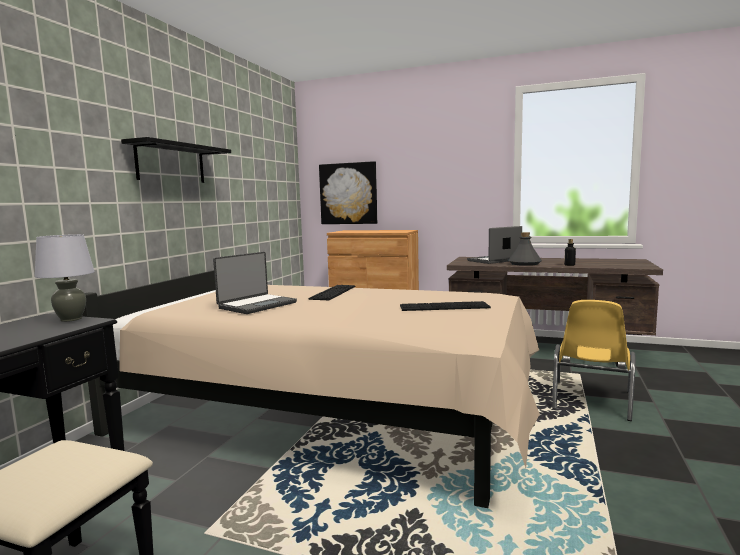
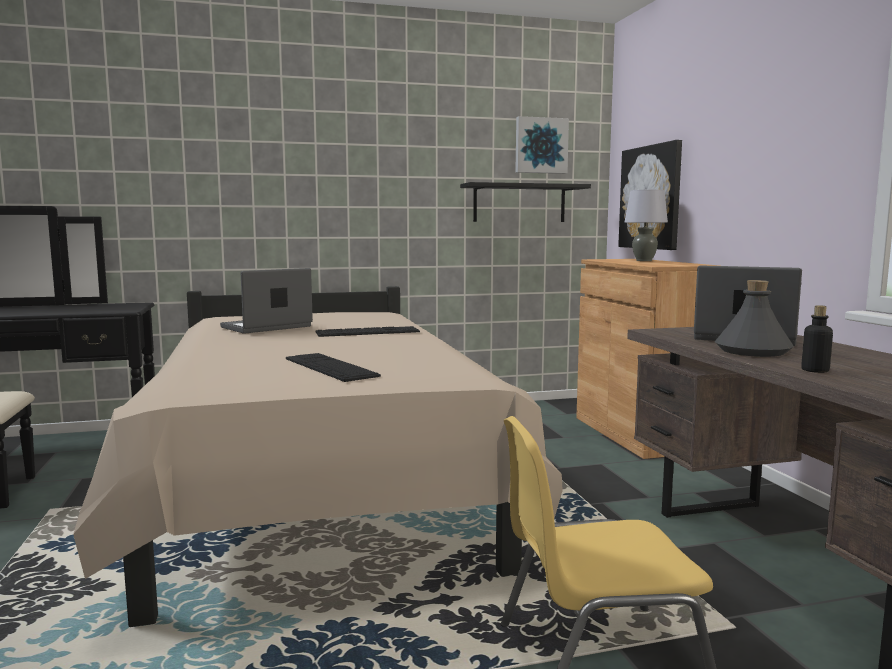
camera: 55 degrees right, 0 degrees up
(71, 319) = (131, 307): grey table lamp -> grey table lamp (644, 260)
(171, 163) = (331, 163): black shelf -> black shelf (519, 203)
(256, 305) = (267, 327): laptop -> laptop turned 135 degrees clockwise
(274, 158) = (540, 145): none -> picture

